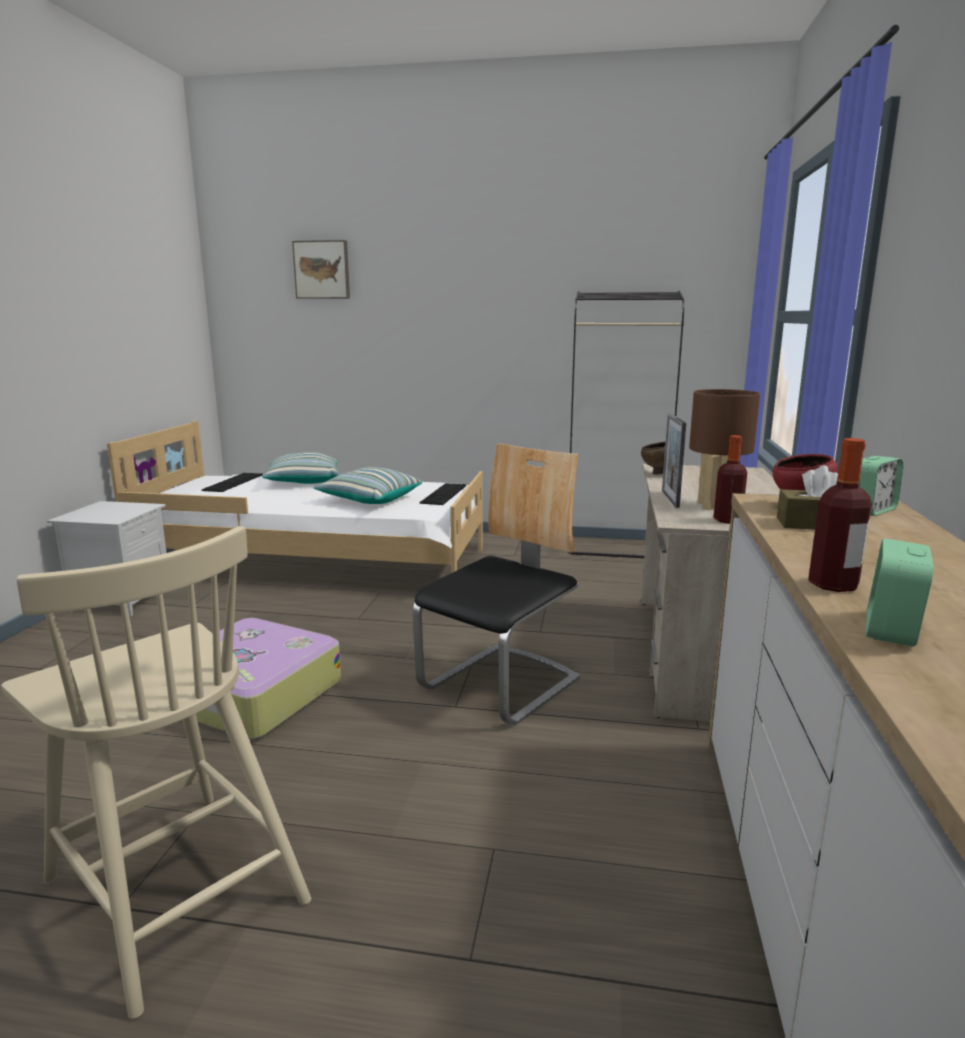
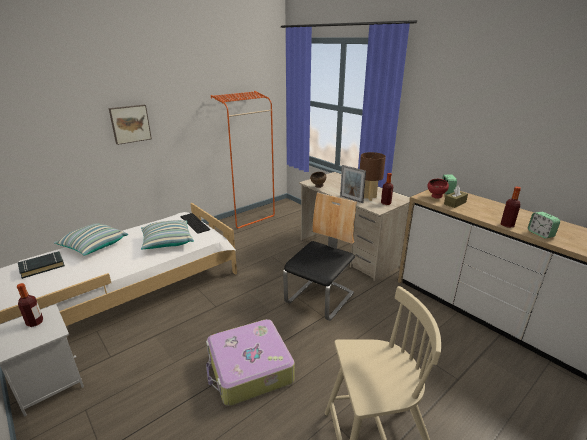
camera: 50 degrees left, 10 degrees up
(124, 509) = (35, 322): none -> bottle
(233, 482) = (42, 267): keyboard -> black book
(322, 270) = (37, 94): picture -> picture (130, 124)
(501, 684) = (320, 299): chair -> chair turned 45 degrees clockwise
(616, 548) = (249, 217): black clothes rack -> orange clothes rack

